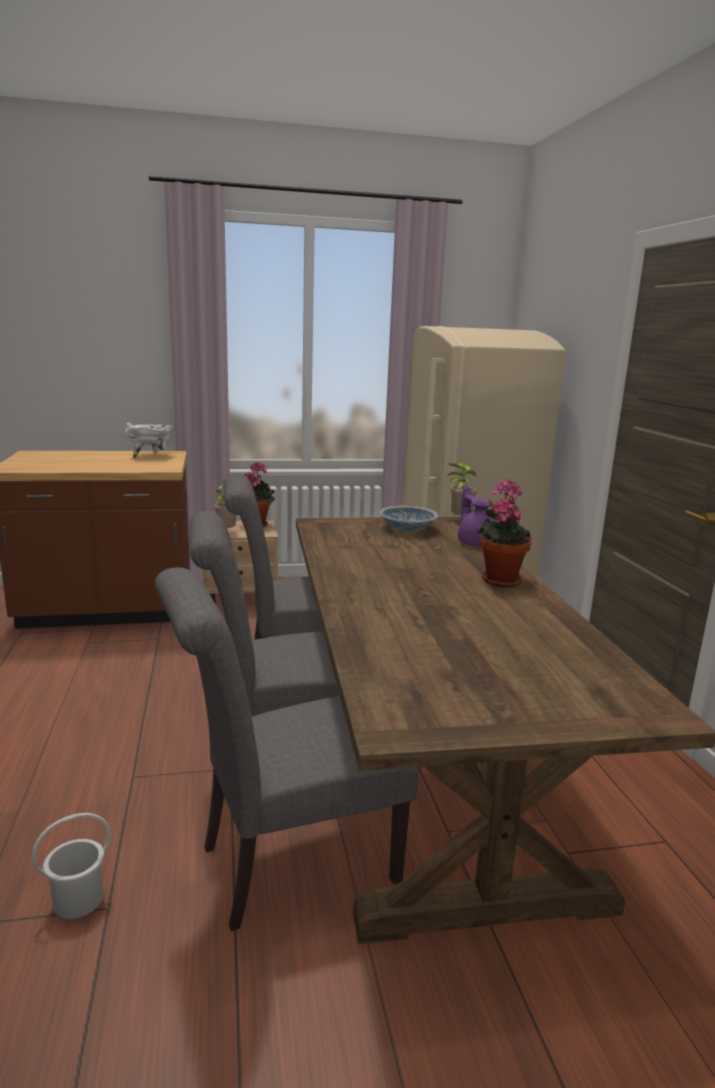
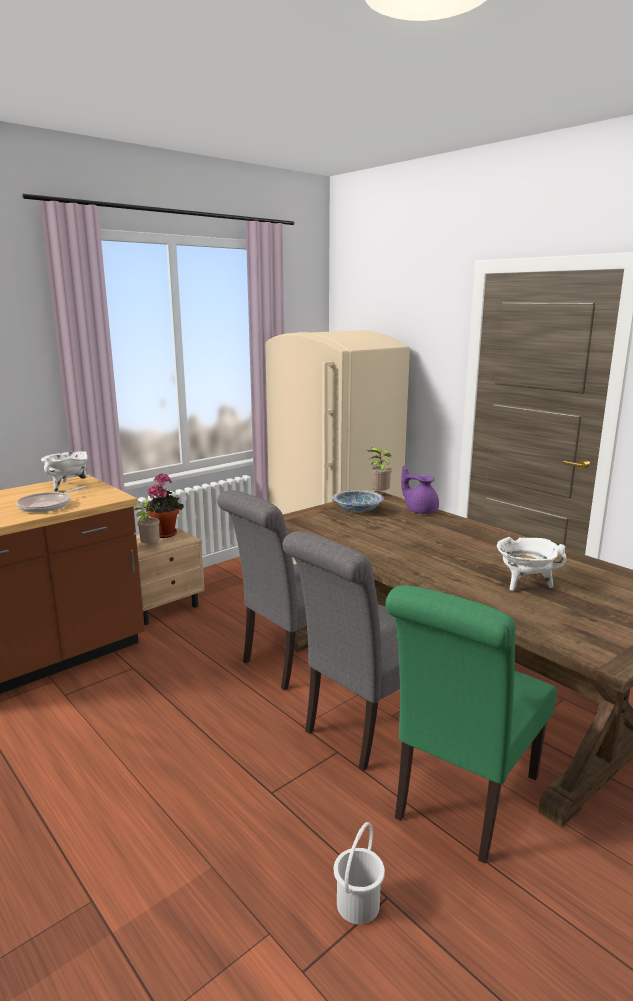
camera: 30 degrees left, 0 degrees up
(106, 465) = (48, 505): none -> frying pan
(286, 865) = (462, 801): grey chair -> green chair
(447, 634) = (525, 584): none -> white cooking pot
(499, 579) = (482, 535): potted plant -> none

